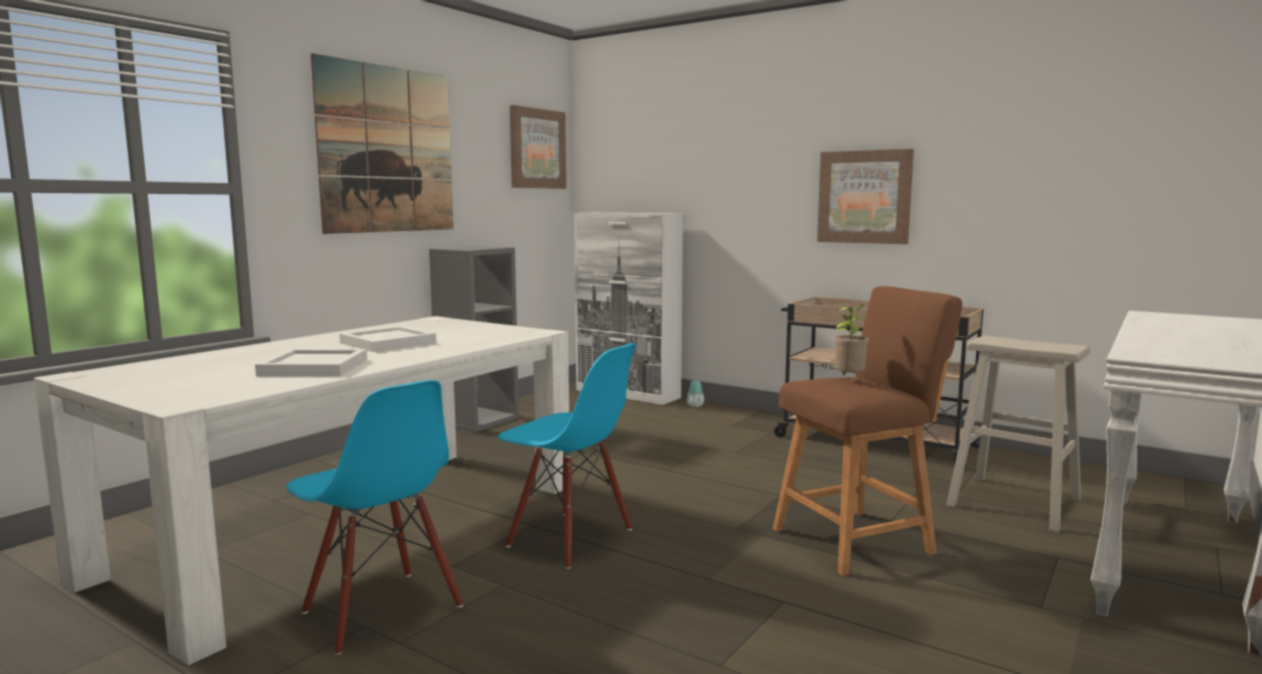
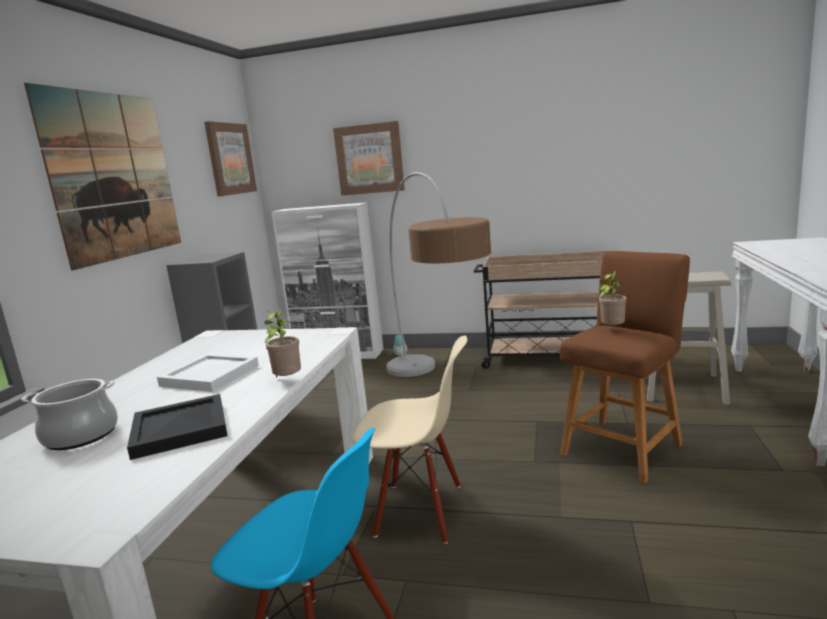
camera: 20 degrees left, 5 degrees up
(244, 359) = (81, 436): none -> cooking pot
(312, 368) = (178, 430): white tray -> black tray
(440, 355) = (287, 381): none -> potted plant
(569, 538) = (419, 511): blue chair -> beige chair
(701, 446) = (438, 390): none -> floor lamp
(864, 197) = (517, 176): picture -> picture (369, 159)

